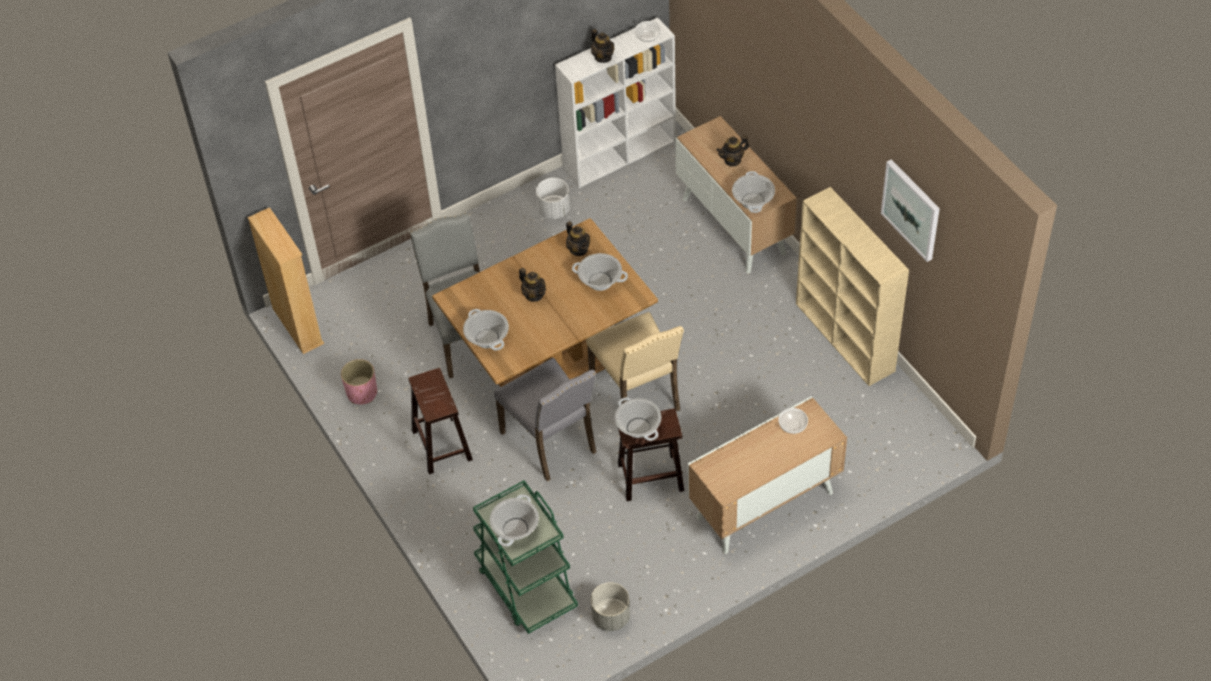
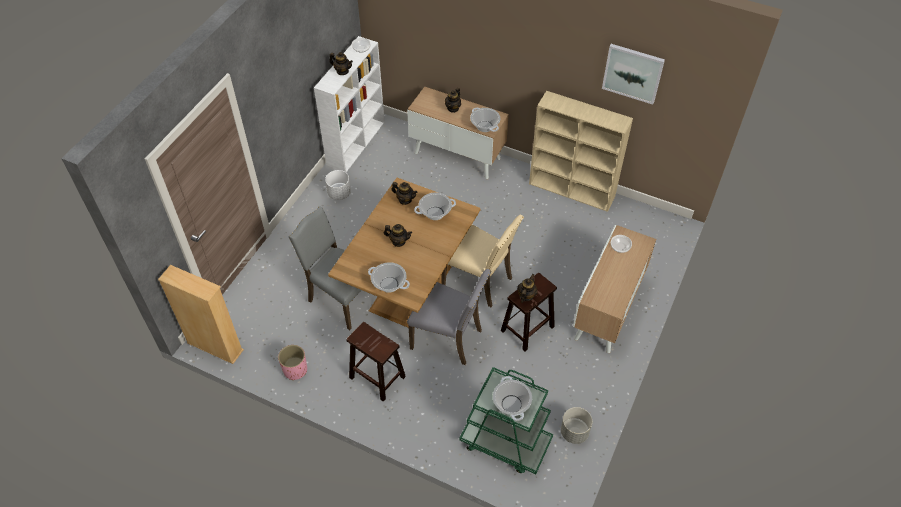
camera: 35 degrees left, 0 degrees up
(638, 428) = (526, 296): cooking pot -> teapot

